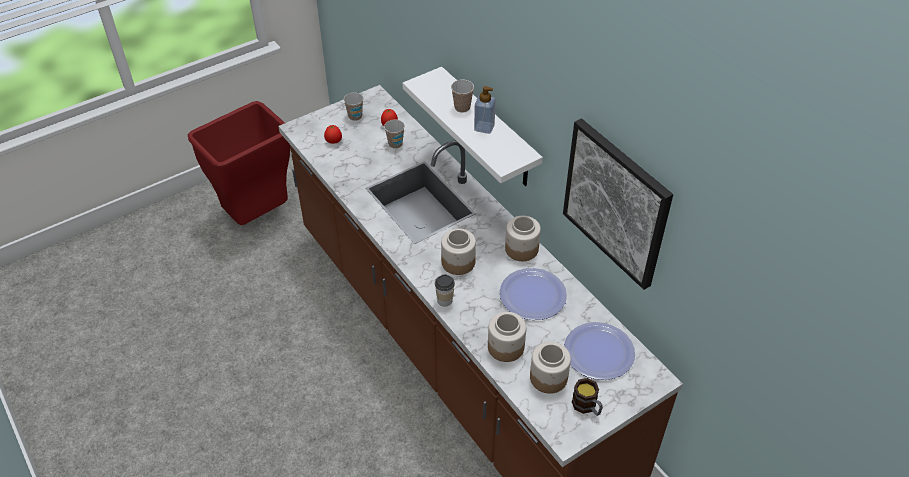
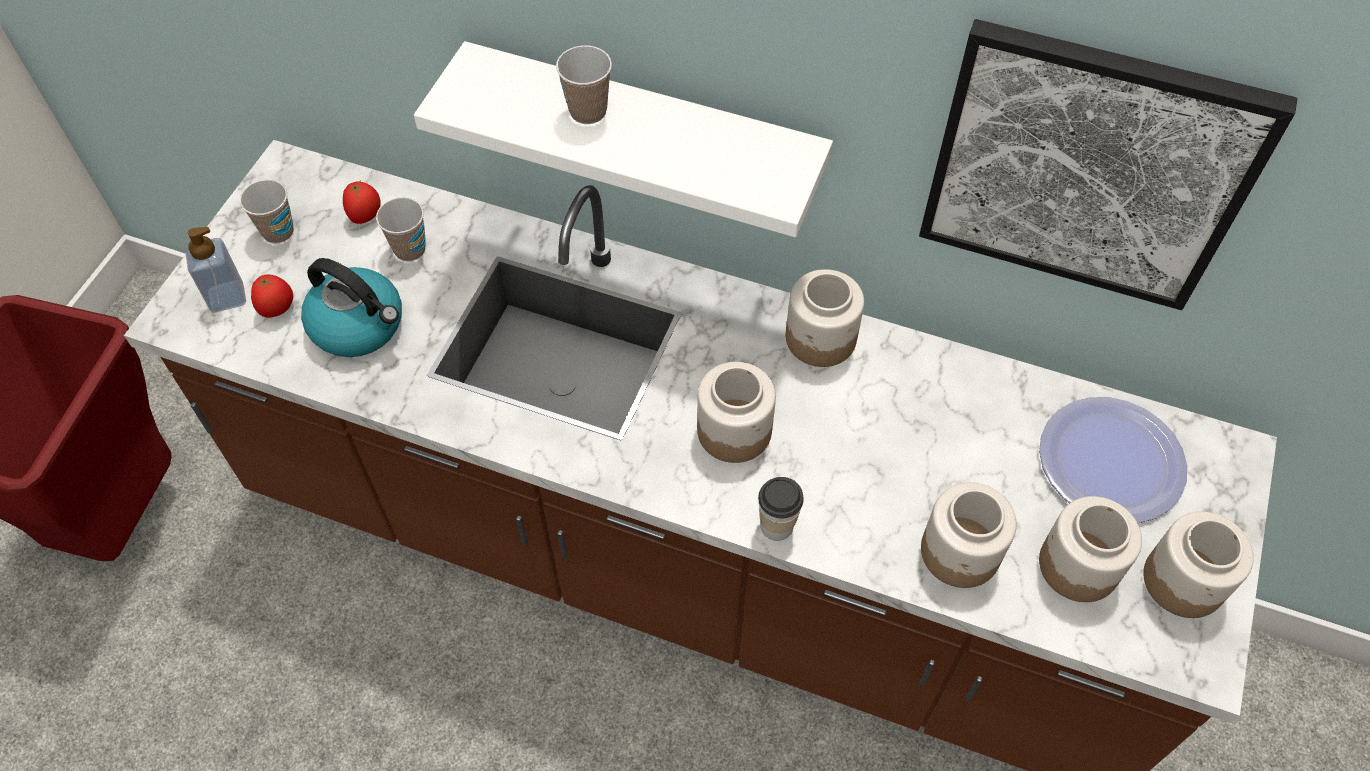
camera: 35 degrees left, 10 degrees up
(356, 160) = (359, 325): none -> kettle
(484, 127) = (670, 134): soap dispenser -> soap dispenser (227, 297)
(532, 295) = (915, 419): plate -> none
(587, 407) = (1184, 580): mug -> jar

